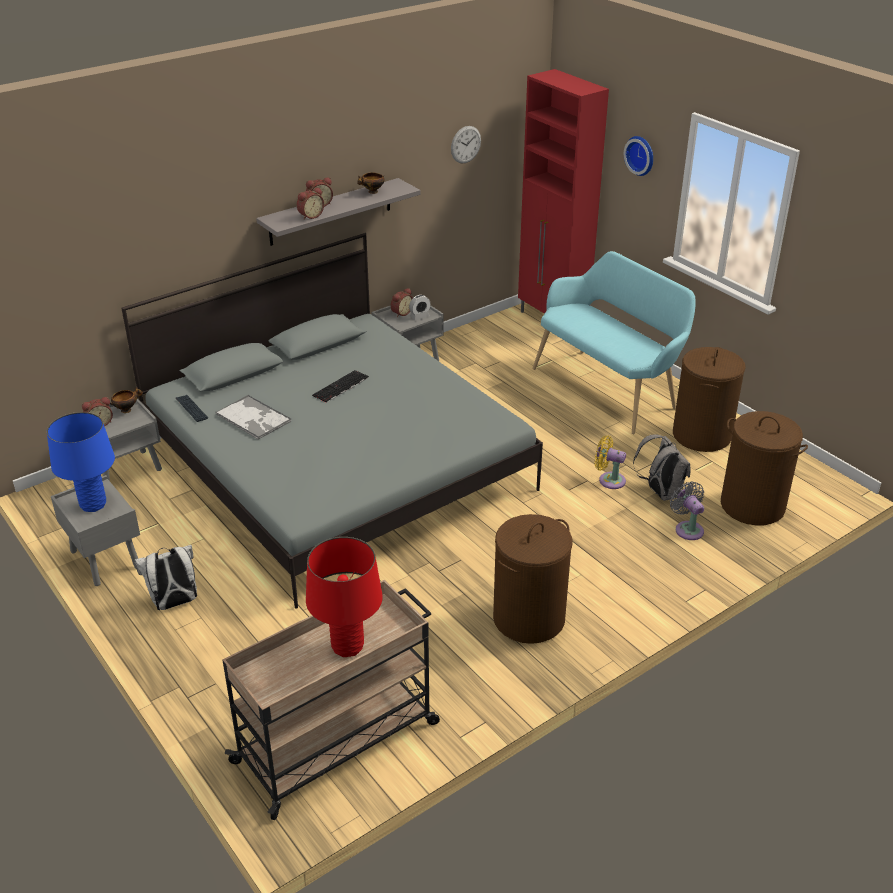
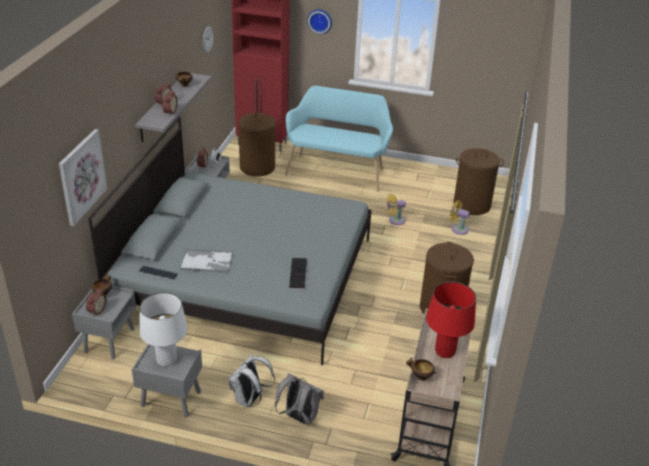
camera: 40 degrees left, 0 degrees up
(93, 504) = (166, 360): blue table lamp -> white table lamp
(119, 253) = (81, 176): none -> picture
(275, 659) = (420, 377): none -> bowl
(341, 387) = (234, 222): keyboard -> keyboard (298, 273)
(660, 492) = (426, 216): grey backpack -> grey backpack (299, 417)
(687, 529) = (458, 229): grey fan -> yellow fan
(702, 435) = (410, 179): brown laundry basket -> brown laundry basket (257, 167)

